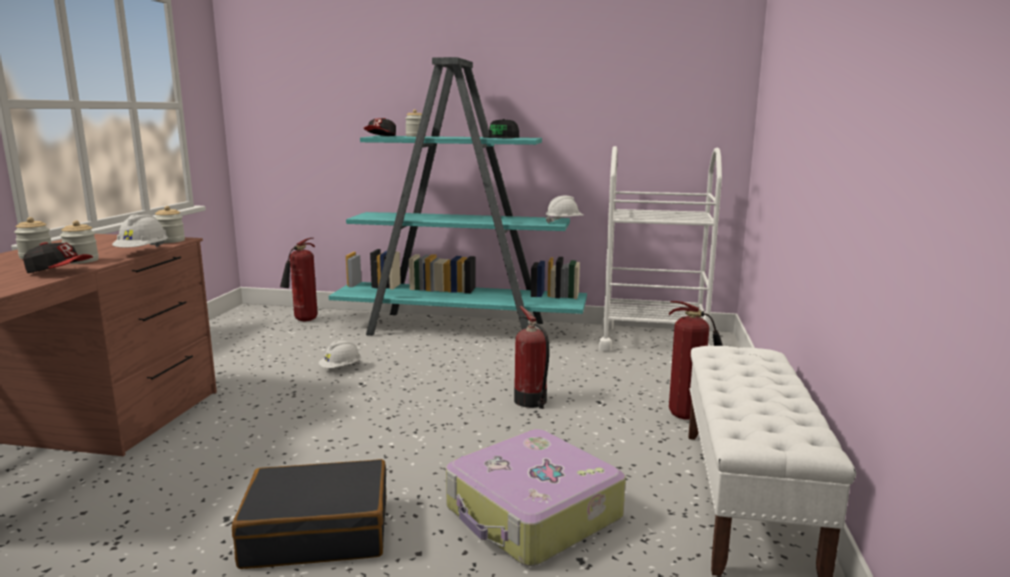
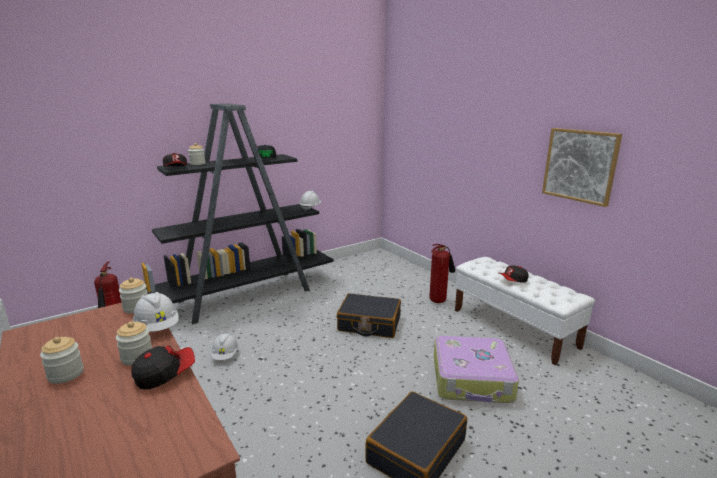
camera: 45 degrees left, 5 degrees up
(460, 329) = (247, 295): turquoise bookcase -> black bookcase
(531, 401) = (369, 324): fire extinguisher -> black suitcase
(653, 341) = (358, 265): white cart -> none
(732, 386) = (513, 280): none -> cap
(881, 143) = (580, 165): none -> picture

